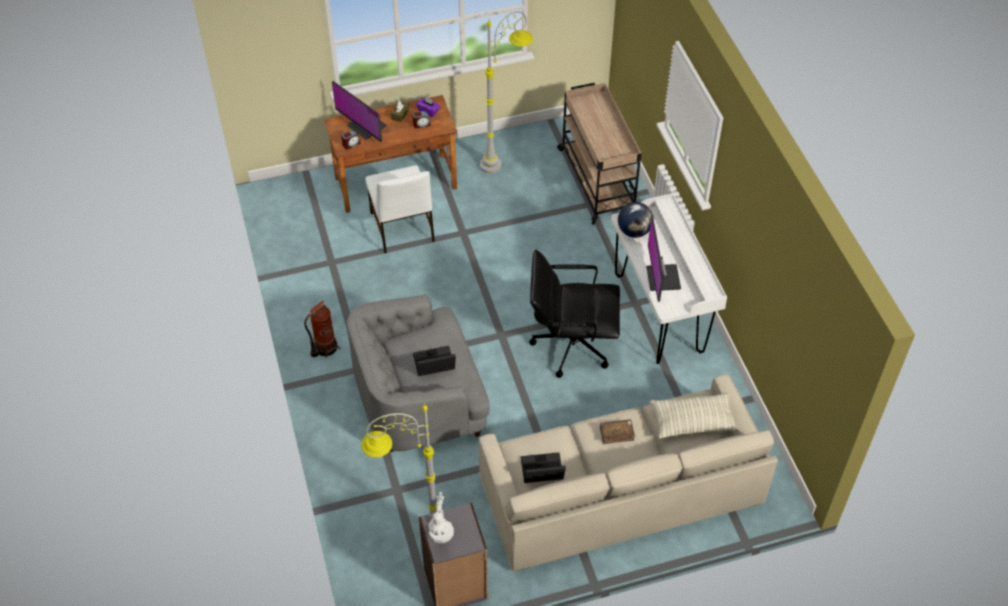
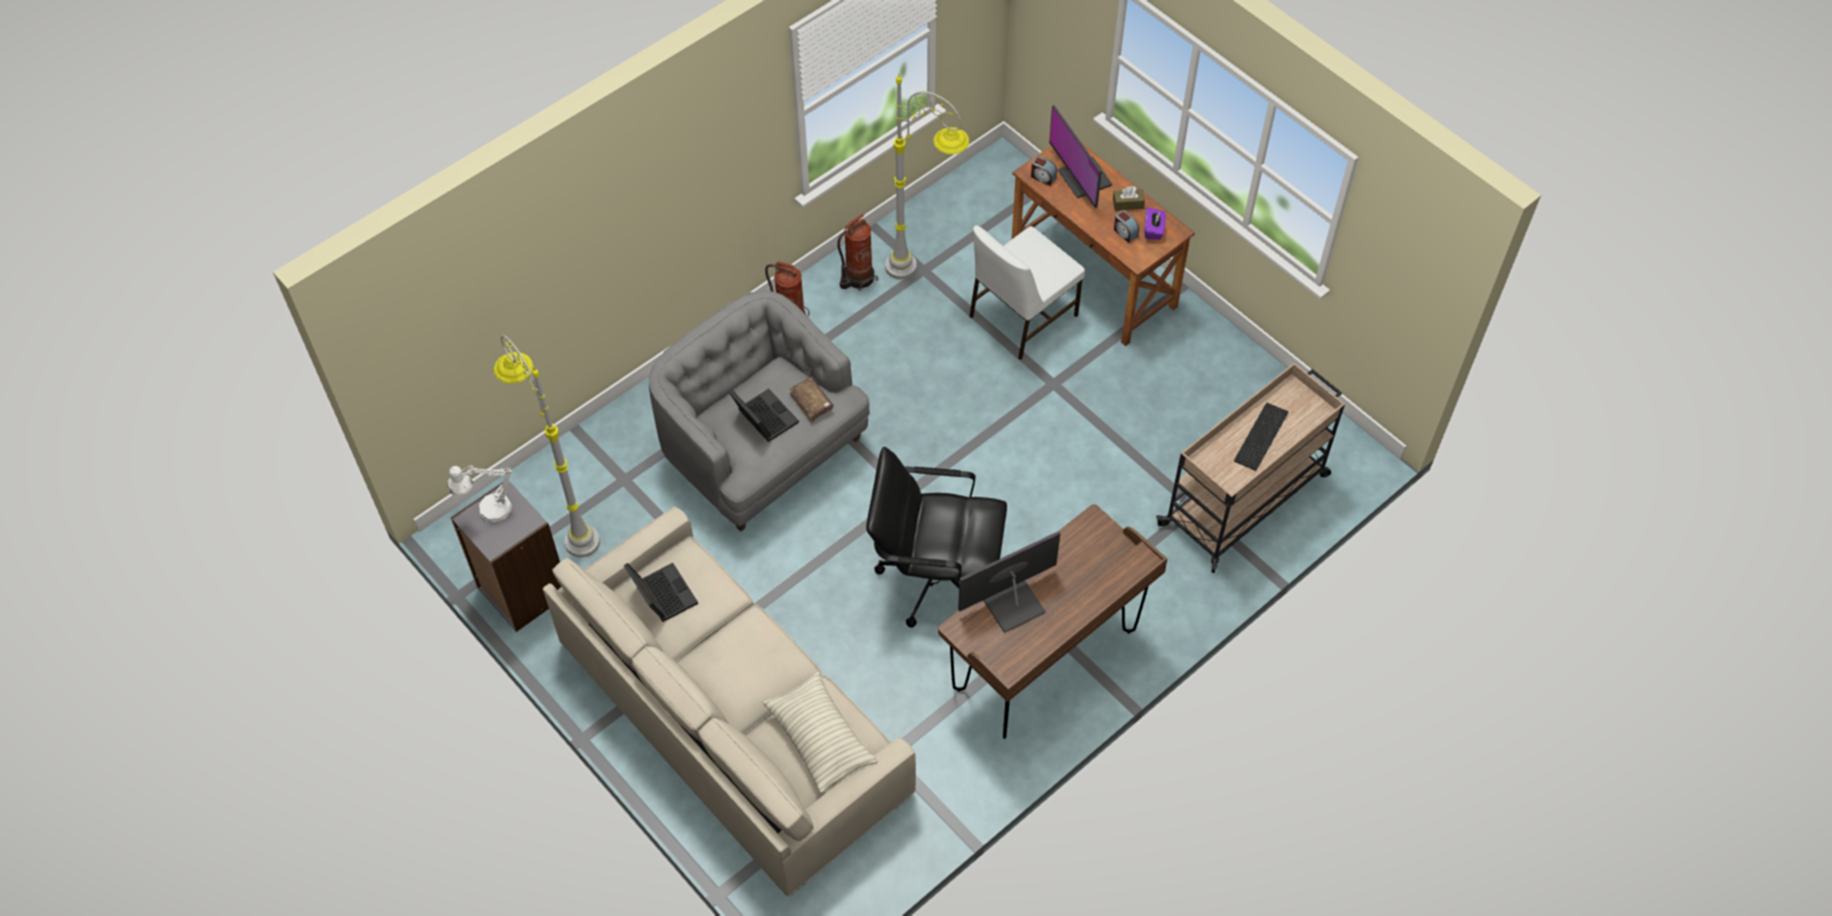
camera: 65 degrees right, 5 degrees up
(313, 298) = (857, 277): none -> fire extinguisher
(366, 126) = (1083, 178): monitor -> monitor turned 45 degrees counterclockwise
(505, 157) = (1217, 377): grey floor lamp -> grey floor lamp (925, 277)
(571, 344) = (935, 577): black office chair -> black office chair turned 60 degrees counterclockwise
(603, 128) = (1262, 438): none -> keyboard
(616, 434) = (758, 656): brown book -> brown book (811, 402)
(634, 231) = (1078, 541): globe -> none
(659, 313) = (1045, 662): white desk -> brown desk

